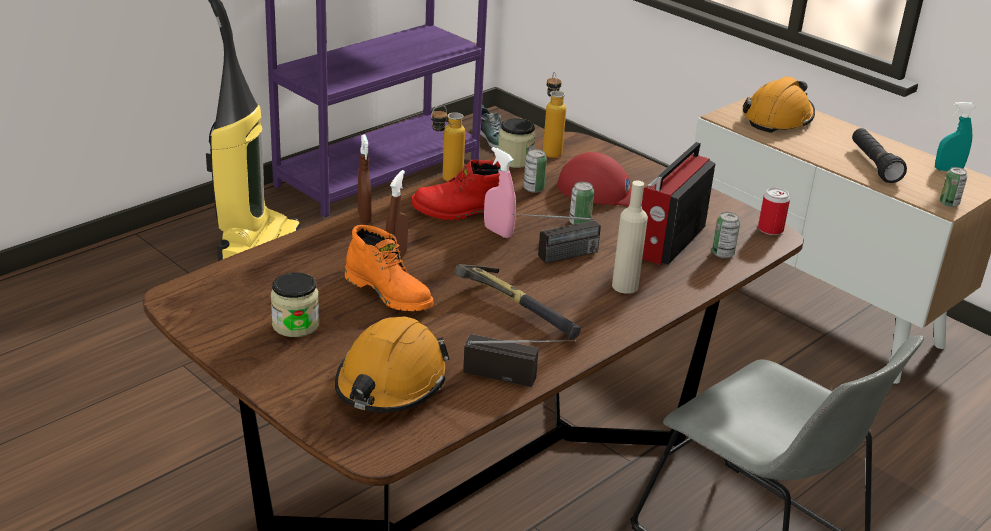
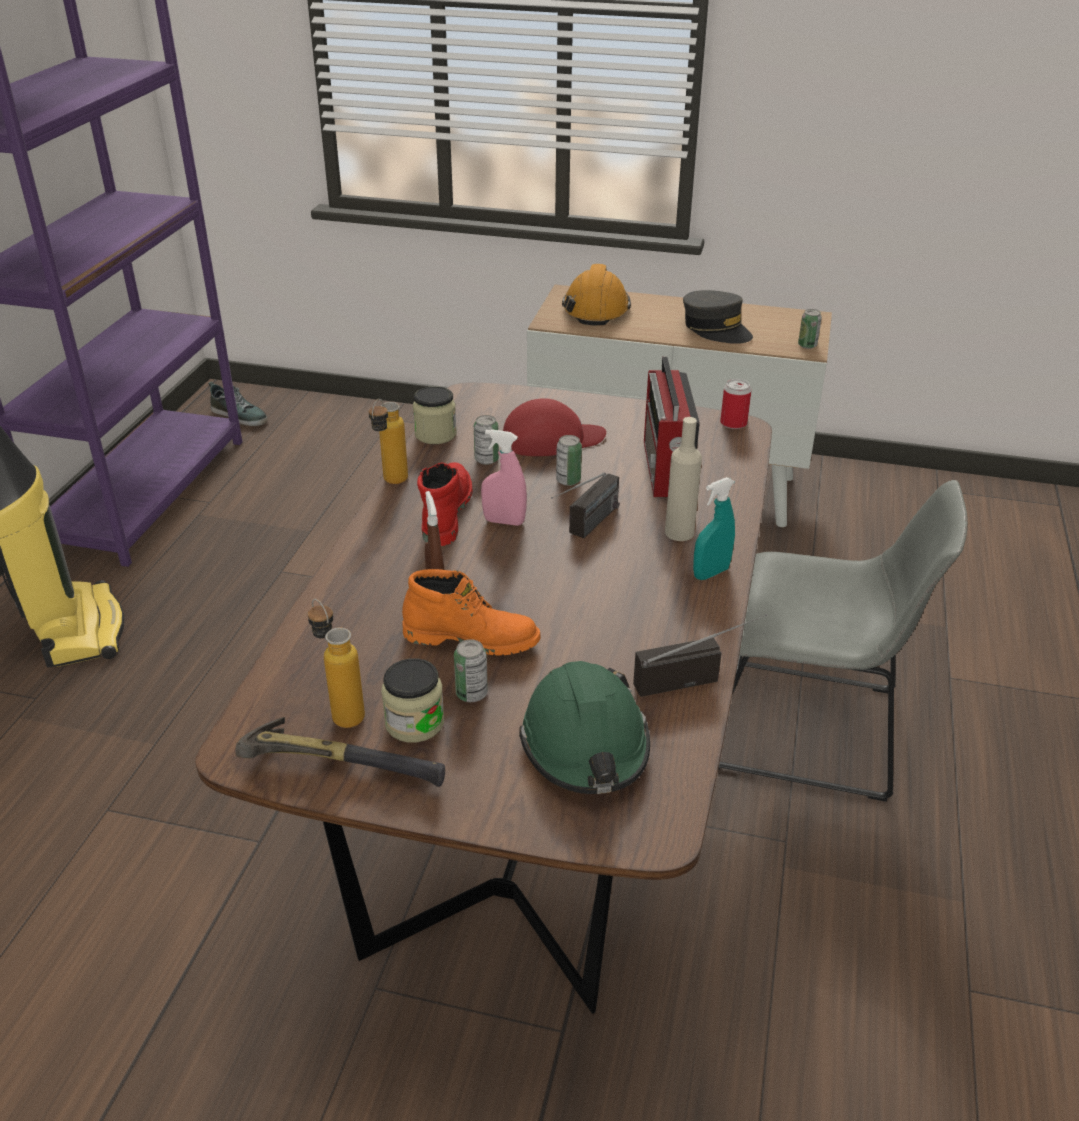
camera: 30 degrees left, 5 degrees up
(364, 217) = (351, 559): brown spray bottle -> none
(390, 383) = (585, 745): orange hard hat -> green hard hat
(462, 211) = (444, 512): red boot -> red boot turned 135 degrees clockwise
(519, 309) = (614, 600): hammer -> hammer (341, 765)
(550, 150) = (458, 411): bottle -> bottle (341, 711)
(722, 254) = (722, 463): can -> can (471, 694)
(873, 165) = (716, 329): black flashlight -> grey cap
(948, 170) = (774, 314): turquoise spray bottle -> turquoise spray bottle (711, 573)

